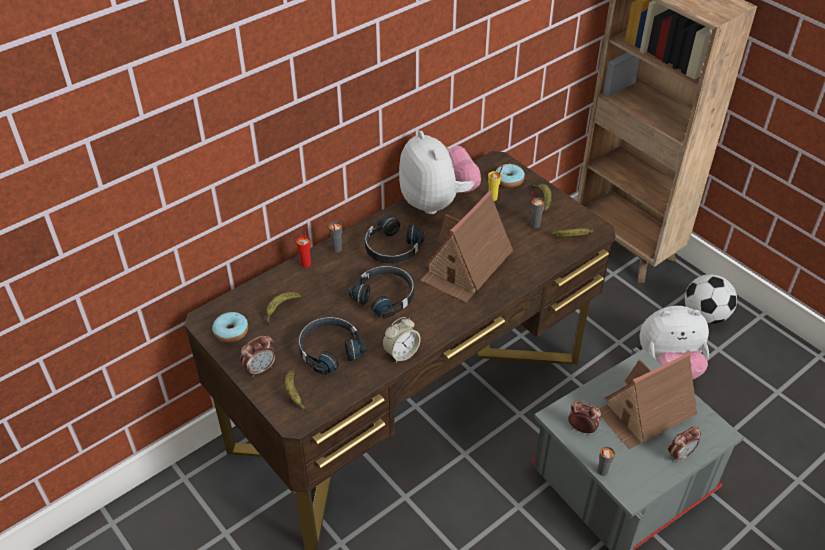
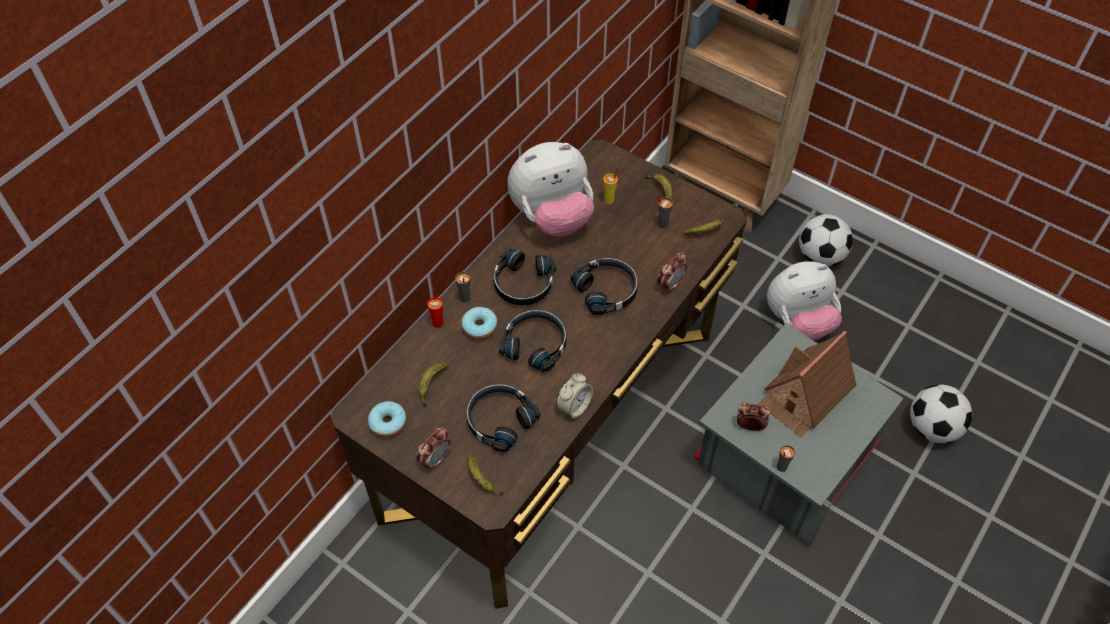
camera: 15 degrees left, 10 degrees up
(437, 202) = (552, 217): plush toy -> plush toy turned 105 degrees clockwise
(465, 266) = (607, 290): toy house -> black headphones
(509, 180) = (619, 174): donut -> donut (479, 327)
(680, 455) = (849, 431): alarm clock -> alarm clock (670, 284)
(780, 488) = (932, 428): none -> football

